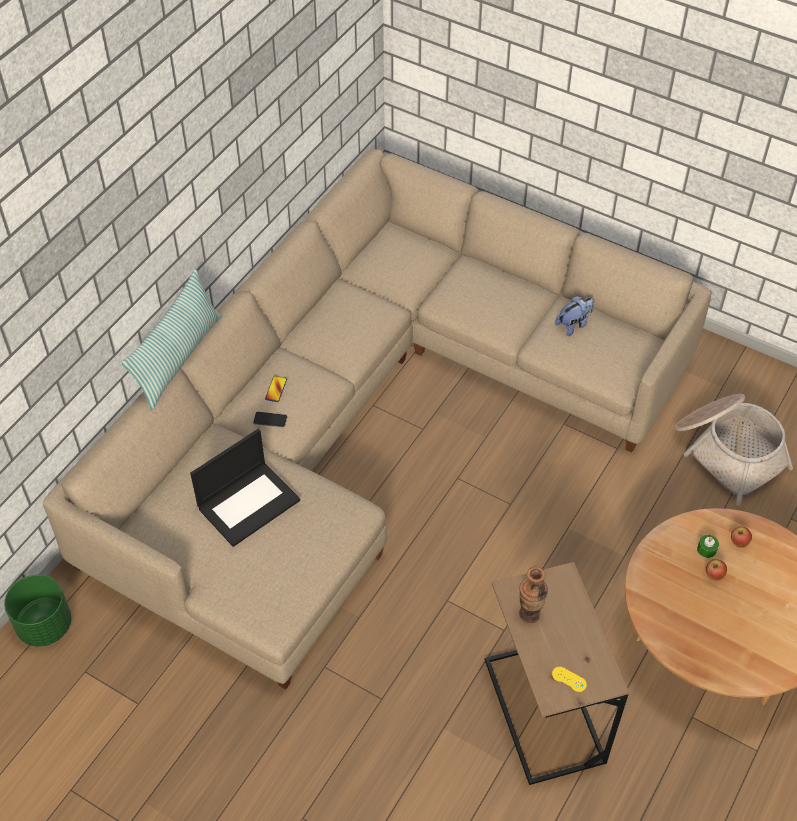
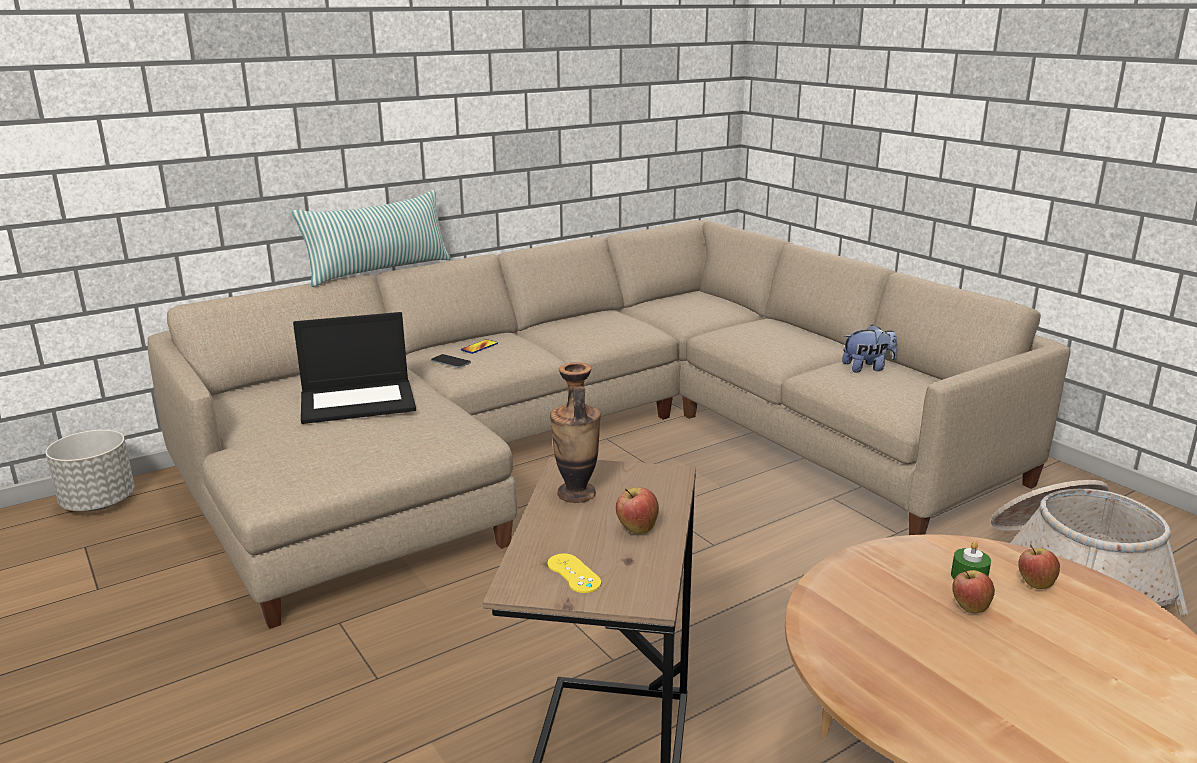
camera: 25 degrees right, 30 degrees down
(45, 625) = (99, 503): green planter -> grey planter
(577, 632) = (636, 529): none -> apple

